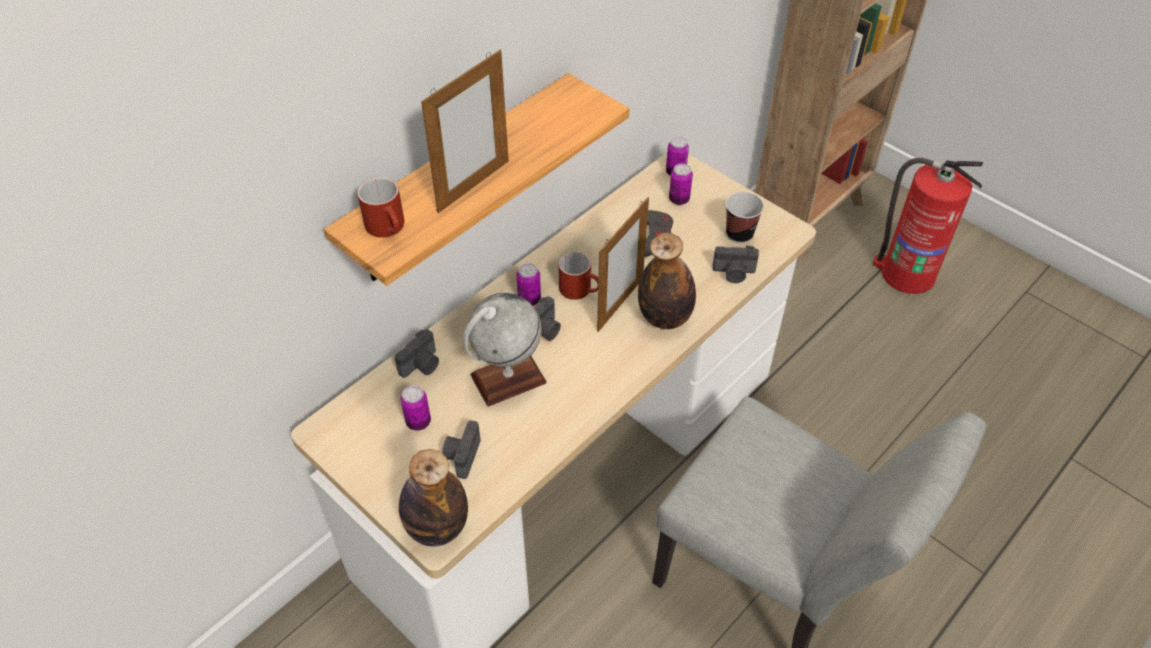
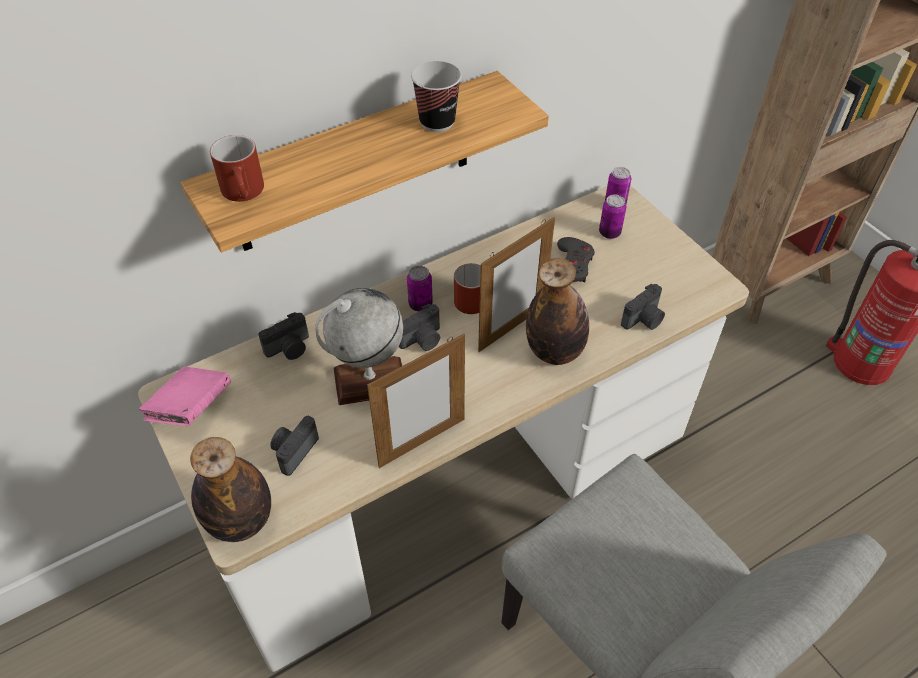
camera: 15 degrees right, 0 degrees up
(350, 439) = (191, 408): none -> pink book
(418, 422) = (264, 405): can -> none
(473, 186) = (350, 166): picture frame -> picture frame (422, 442)
(734, 273) = (644, 320): camera -> camera turned 60 degrees counterclockwise
(739, 234) = (663, 280): cup -> cup (437, 122)

